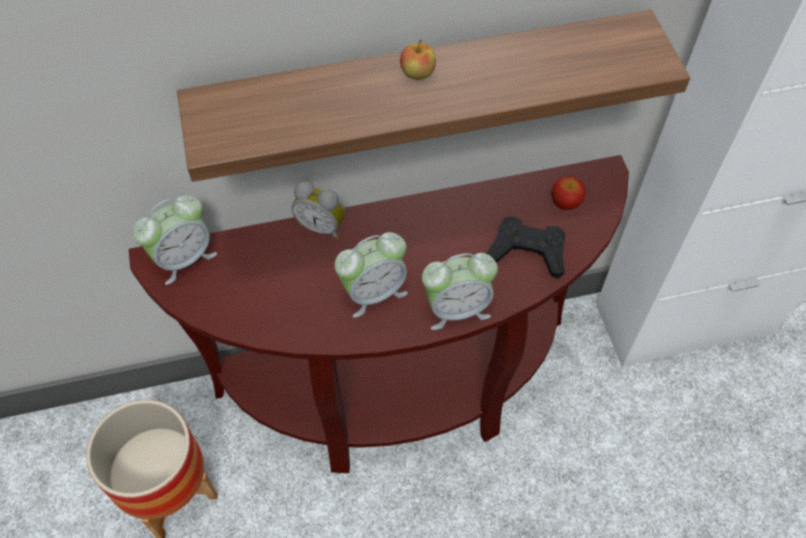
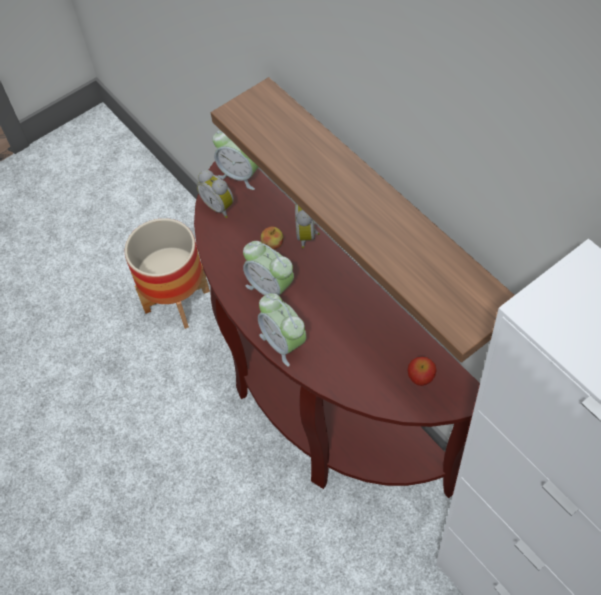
camera: 70 degrees right, 0 degrees up
(215, 299) = (220, 206): none -> alarm clock
(417, 73) = (357, 187): apple -> apple (272, 244)
(527, 251) = (359, 368): black game controller -> none

